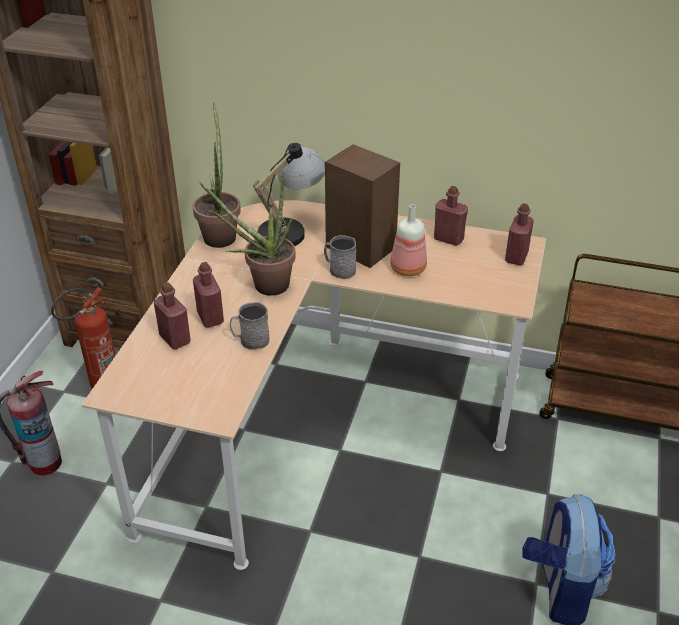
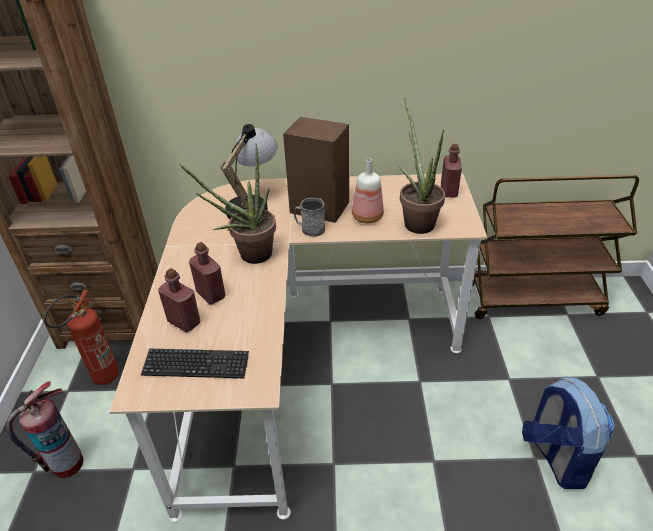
camera: 15 degrees left, 0 degrees up
(171, 382) = (196, 365): none -> keyboard
(220, 234) = (191, 219): potted plant -> potted plant (416, 221)
(250, 340) = (257, 308): grey mug -> none
(448, 239) = (388, 187): red bottle -> none

